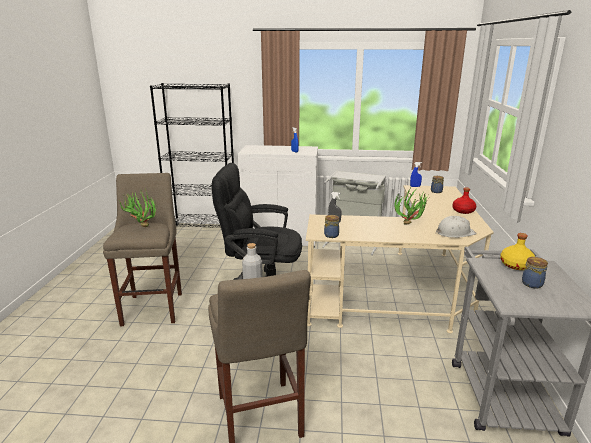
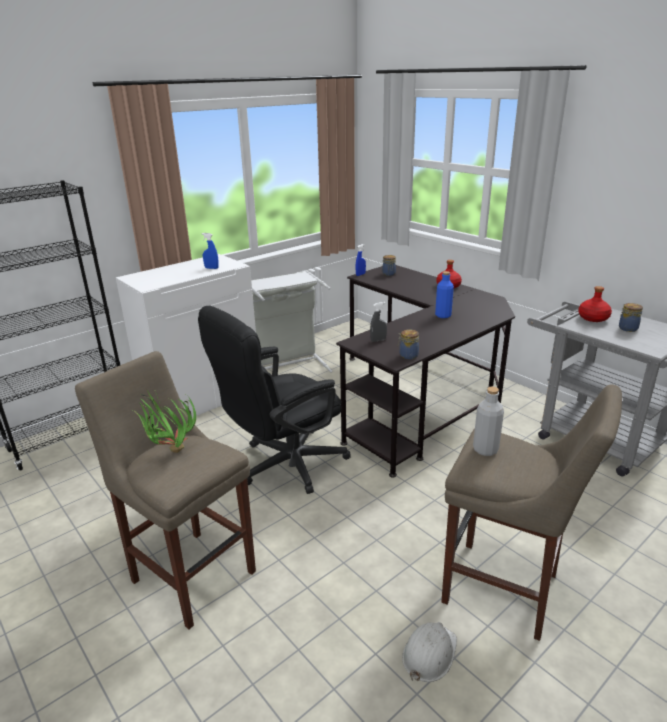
camera: 45 degrees left, 5 degrees up
(405, 294) = (419, 397): beige desk -> black desk
(411, 225) = (443, 315): potted plant -> blue bottle
(454, 233) = (486, 309): white hard hat -> white hard hat (429, 653)
(516, 265) = (593, 318): yellow bottle -> red bottle

